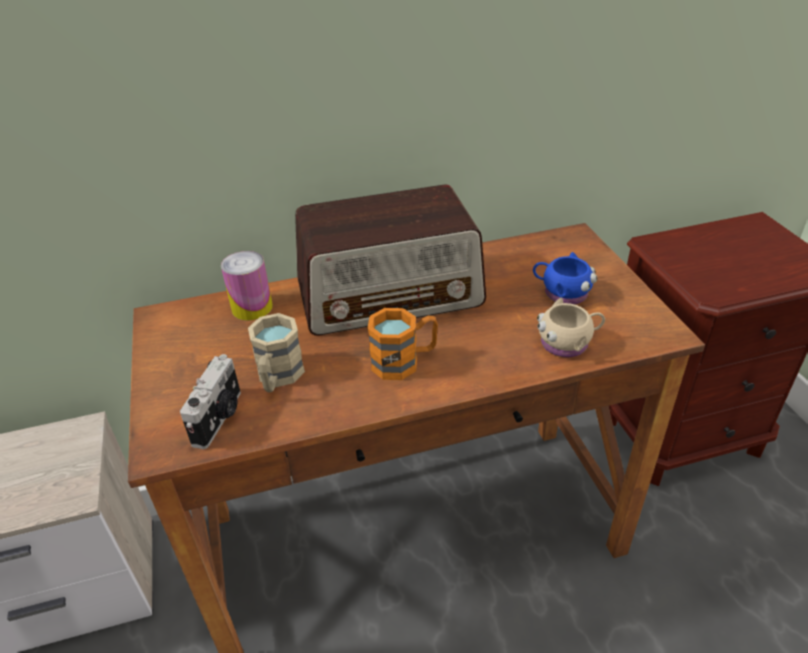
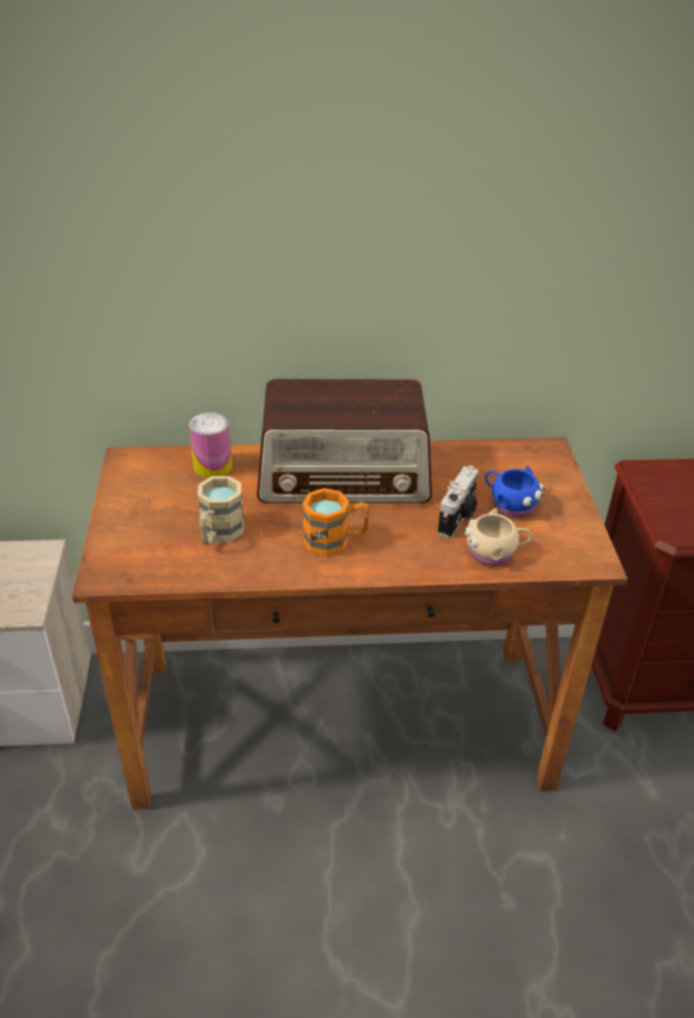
camera: 10 degrees right, 0 degrees up
(220, 418) = (159, 559): camera -> camera (458, 517)

